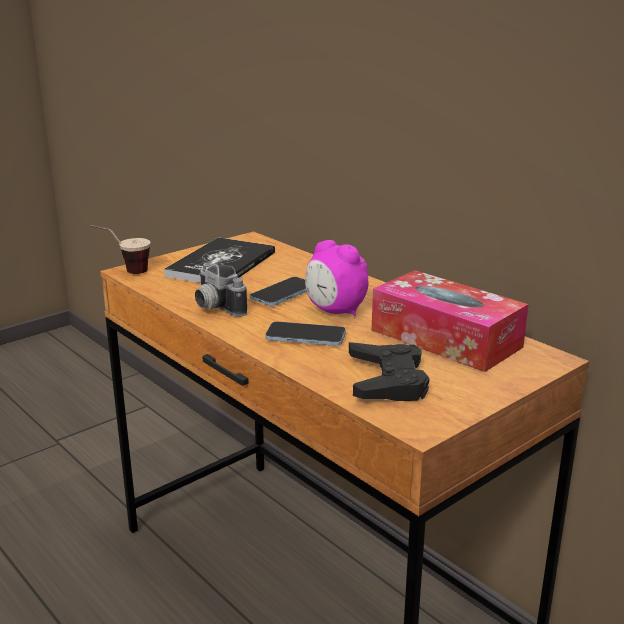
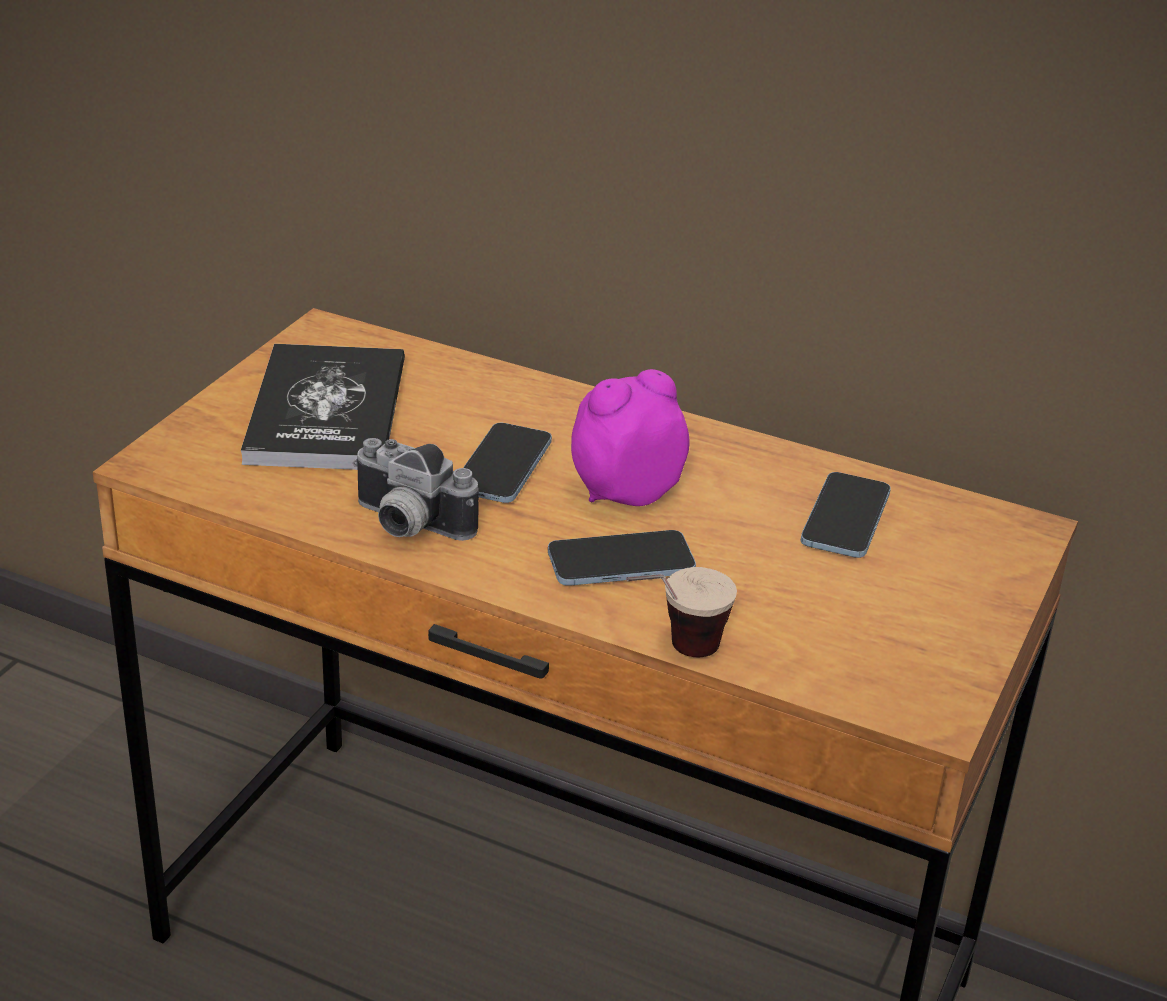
camera: 25 degrees left, 10 degrees up
(124, 272) = (149, 466): cup -> cup (672, 654)
(335, 311) = (625, 492): alarm clock -> alarm clock turned 135 degrees clockwise
(387, 380) = (821, 631): black game controller -> none
(445, 338) = (845, 519): tissue box -> phone

